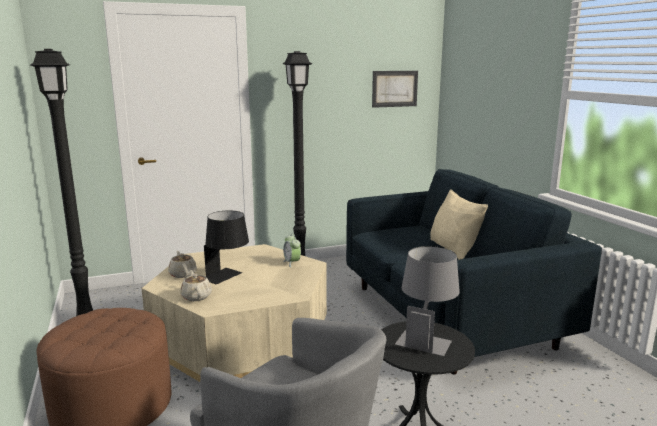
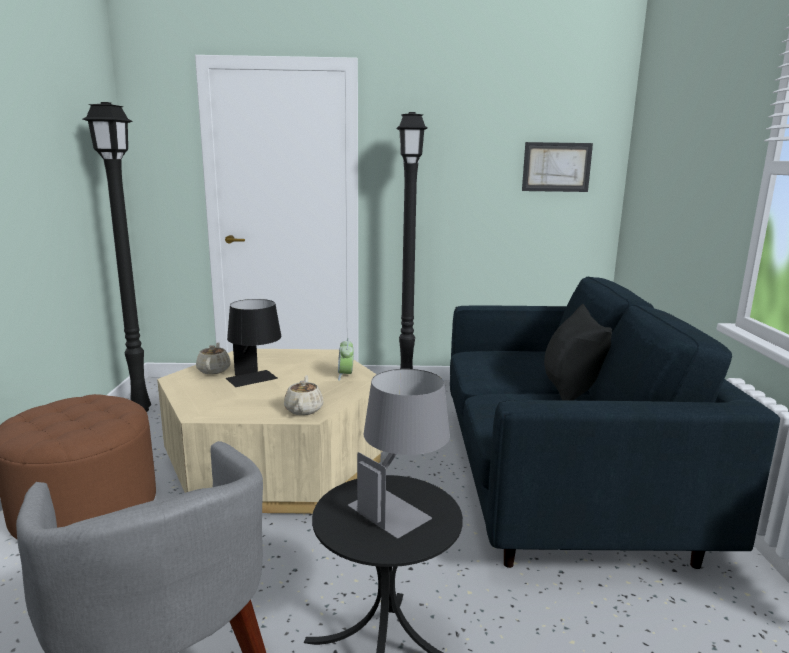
camera: 20 degrees right, 0 degrees up
(196, 296) = (199, 397): beige teapot -> beige teapot (304, 409)
(454, 249) = (570, 389): beige pillow -> black pillow

